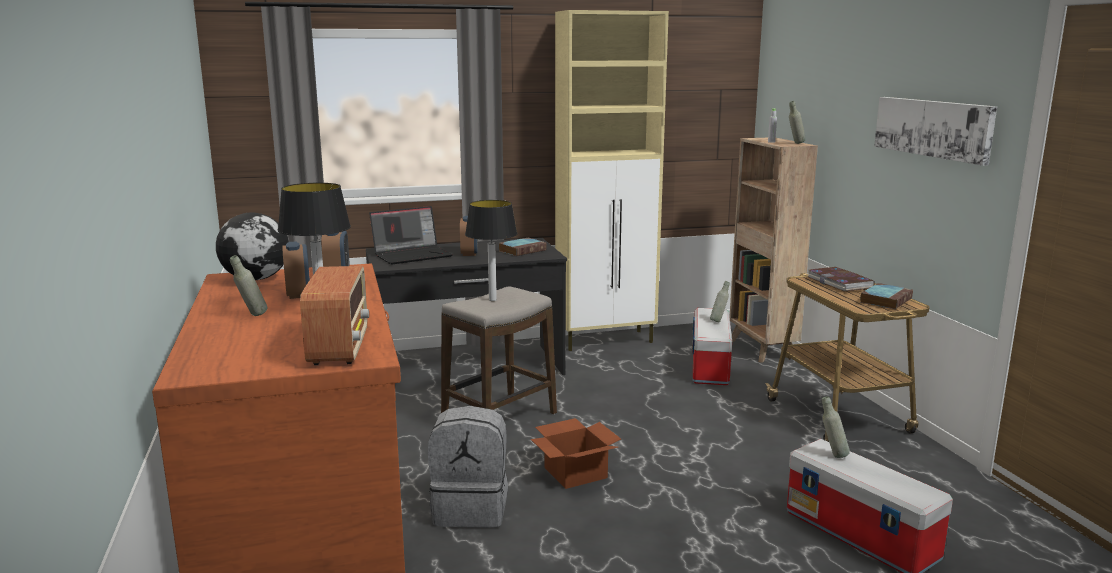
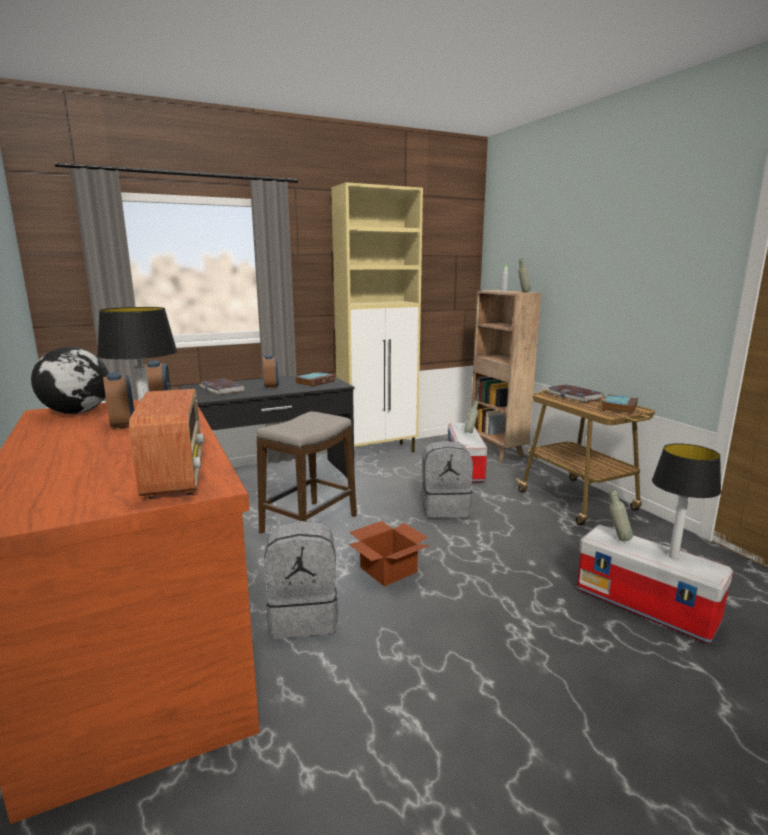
camera: 10 degrees left, 0 degrees up
(252, 316) = (72, 449): grey bottle -> none
(413, 255) = (222, 389): laptop -> book
(492, 299) = (300, 423): table lamp -> table lamp (672, 556)
(666, 412) = (445, 508): none -> grey backpack
(933, 128) = (649, 269): picture -> none

